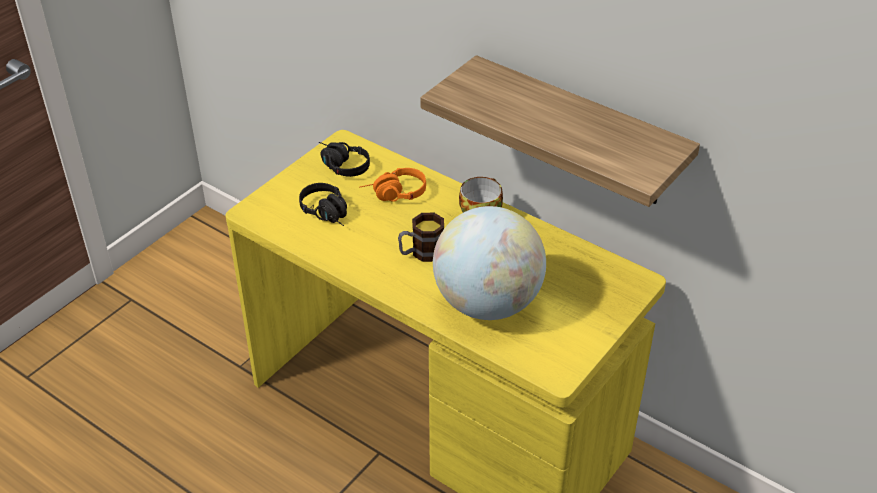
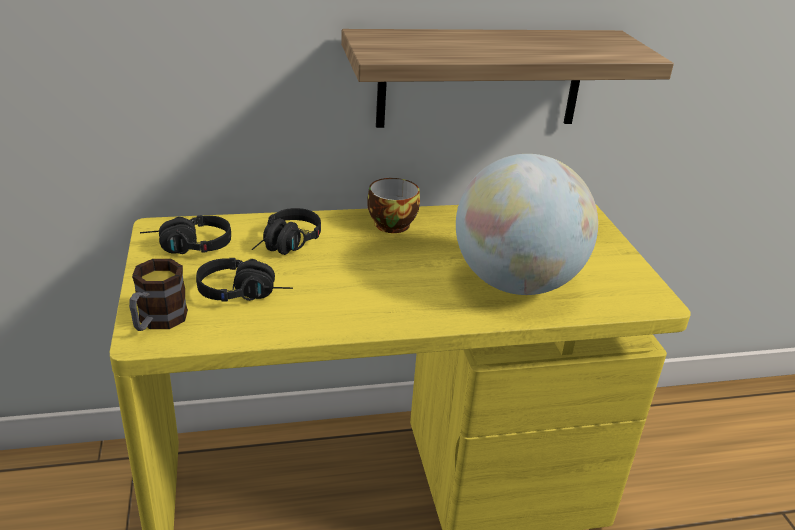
camera: 50 degrees left, 10 degrees down
(393, 195) = (286, 245): orange headphones -> black headphones
(421, 253) = (394, 277): mug -> mug (157, 321)

